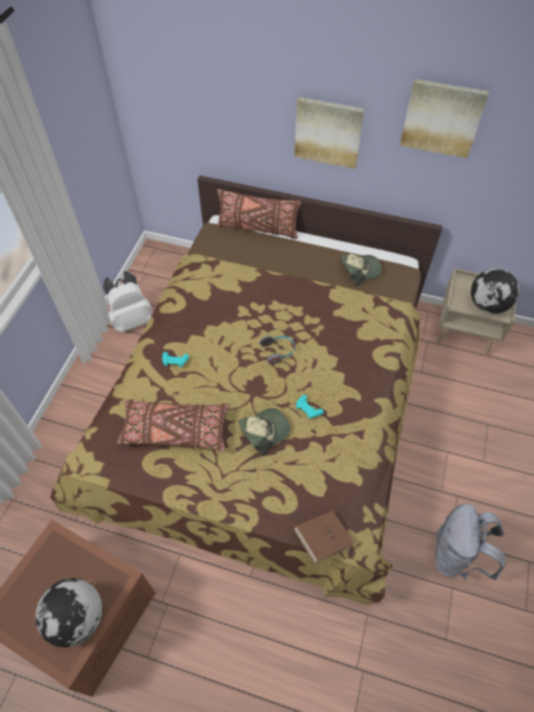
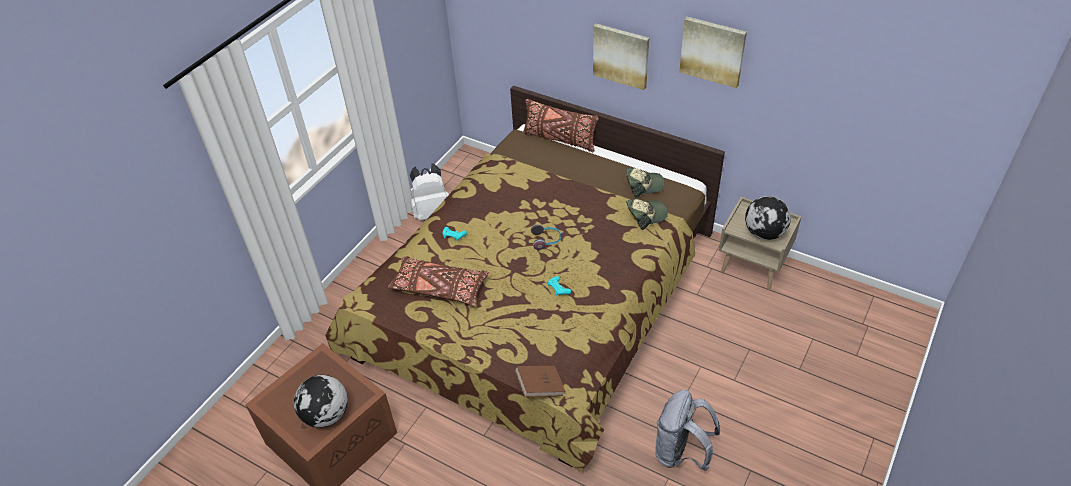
camera: 15 degrees right, 10 degrees down
(264, 431) = (514, 300): cap -> cap (646, 215)

